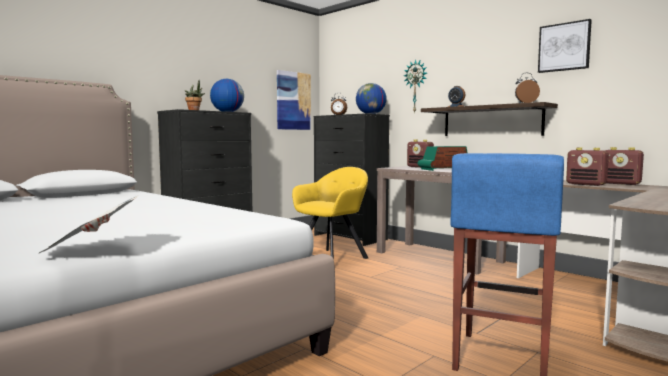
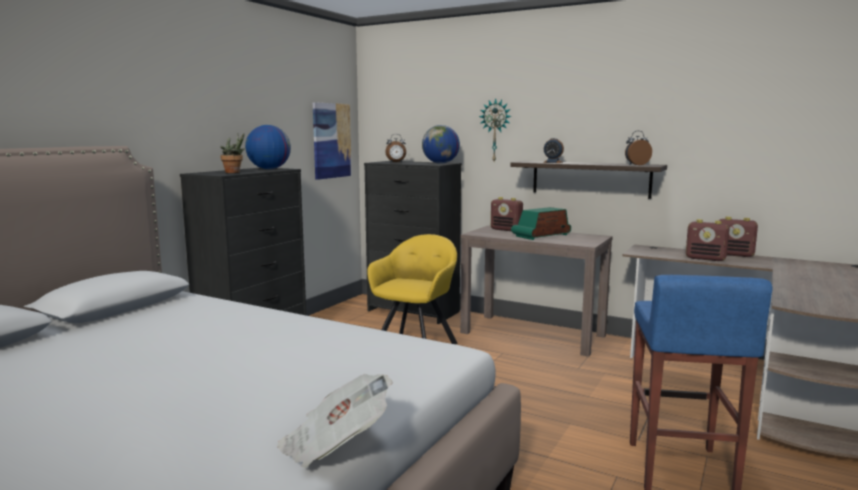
camera: 15 degrees left, 5 degrees up
(564, 47) = (676, 103): picture -> none

